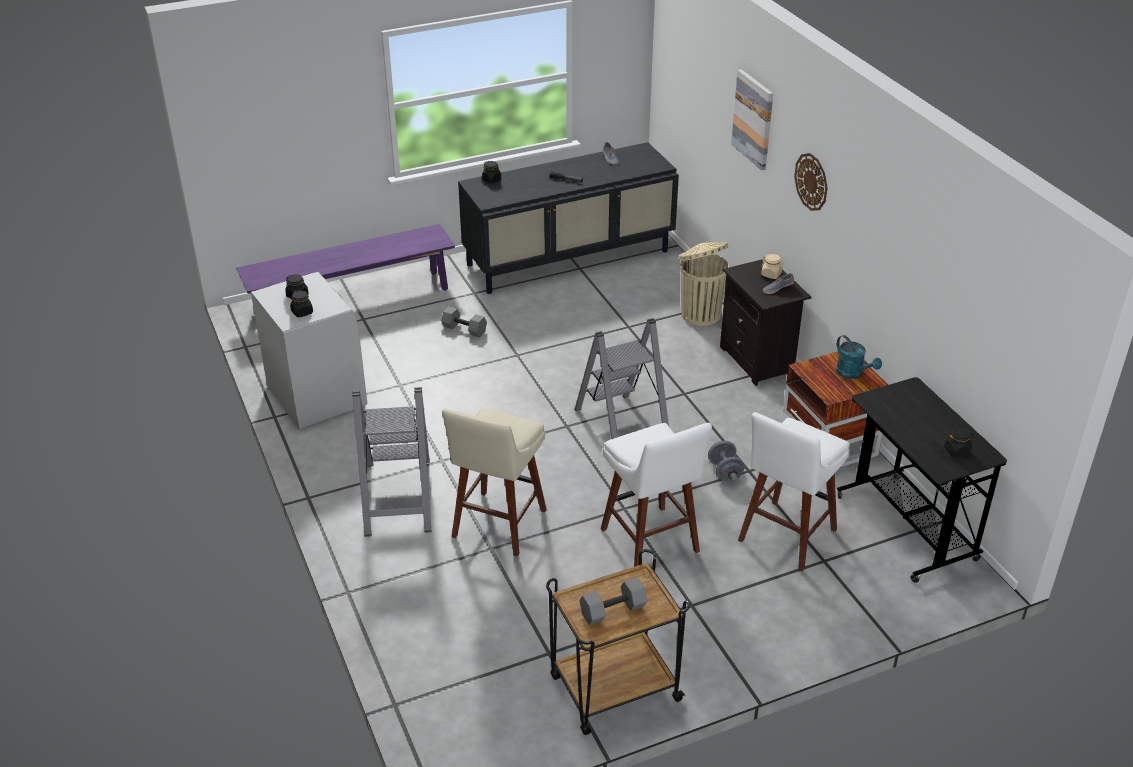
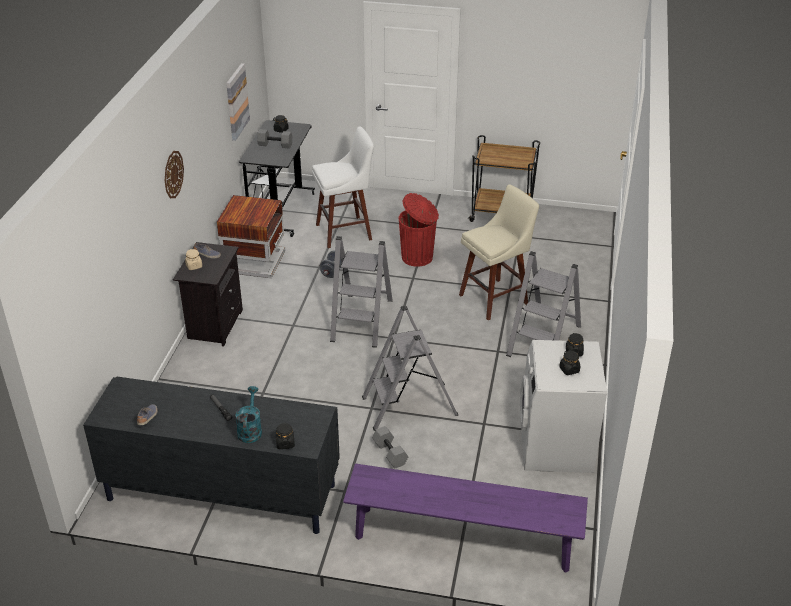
camera: 145 degrees left, 0 degrees up
(483, 371) = (411, 405): none -> grey step ladder
(613, 609) = (509, 155): grey dumbbell -> grey dumbbell (274, 145)
(650, 542) = (418, 257): white stool -> red trash can
(699, 314) = (198, 378): beige trash can -> none
(753, 119) = (133, 214): picture -> picture (236, 101)
(853, 374) = (240, 208): turquoise watering can -> turquoise watering can (250, 429)

